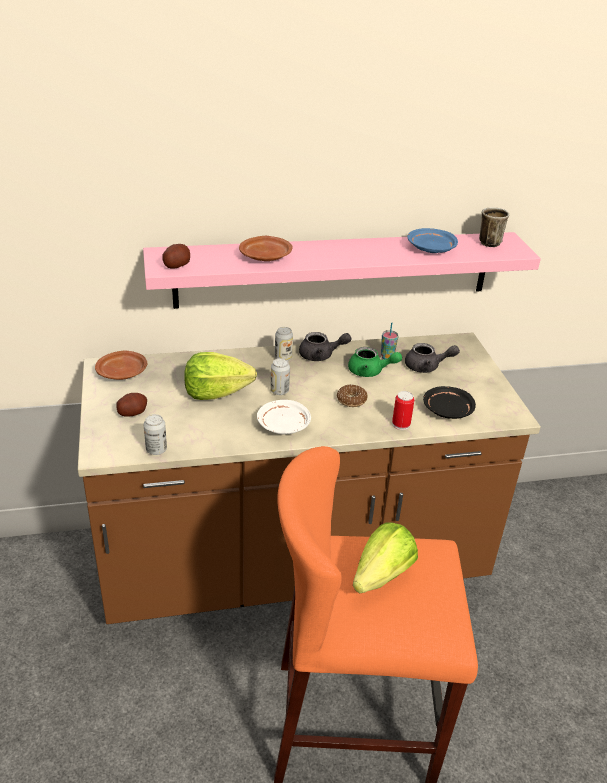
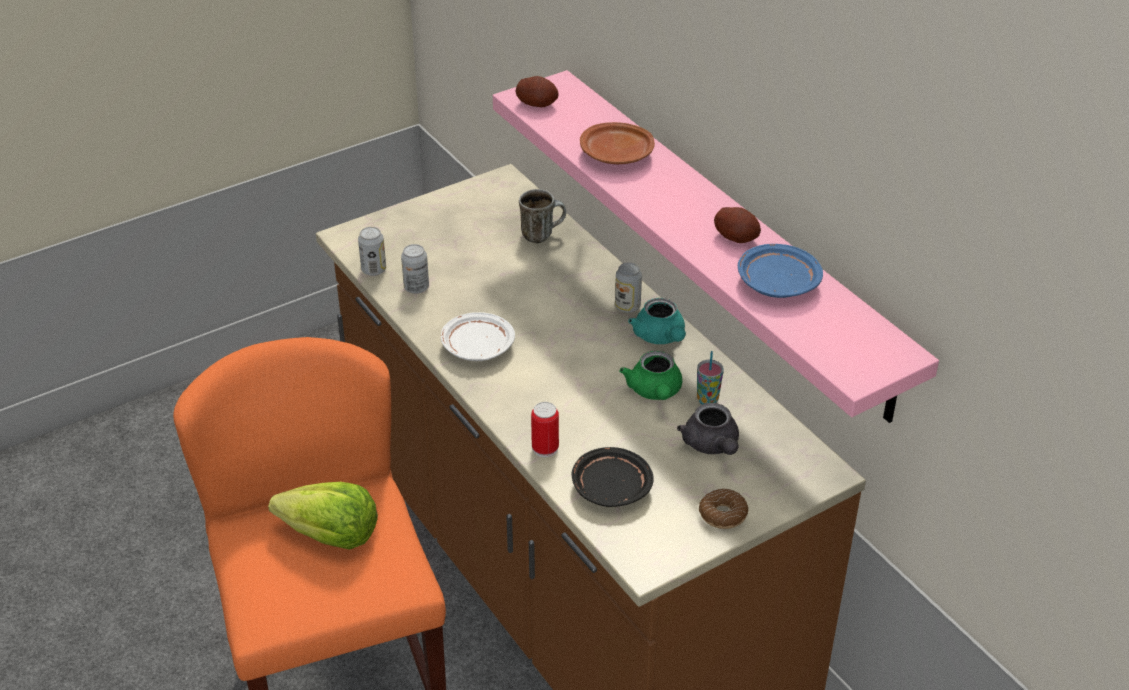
camera: 70 degrees right, 5 degrees up
(122, 373) = (500, 198): brown plate -> none
(132, 413) = (429, 232): potato -> potato (736, 237)
(216, 393) = (509, 276): lettuce -> none
(279, 391) = (548, 324): can -> can (416, 288)
(321, 355) = (660, 337): grey teapot -> turquoise teapot
(351, 400) = (572, 390): donut -> donut (723, 514)
(488, 241) = (863, 335): mug -> mug (542, 234)

